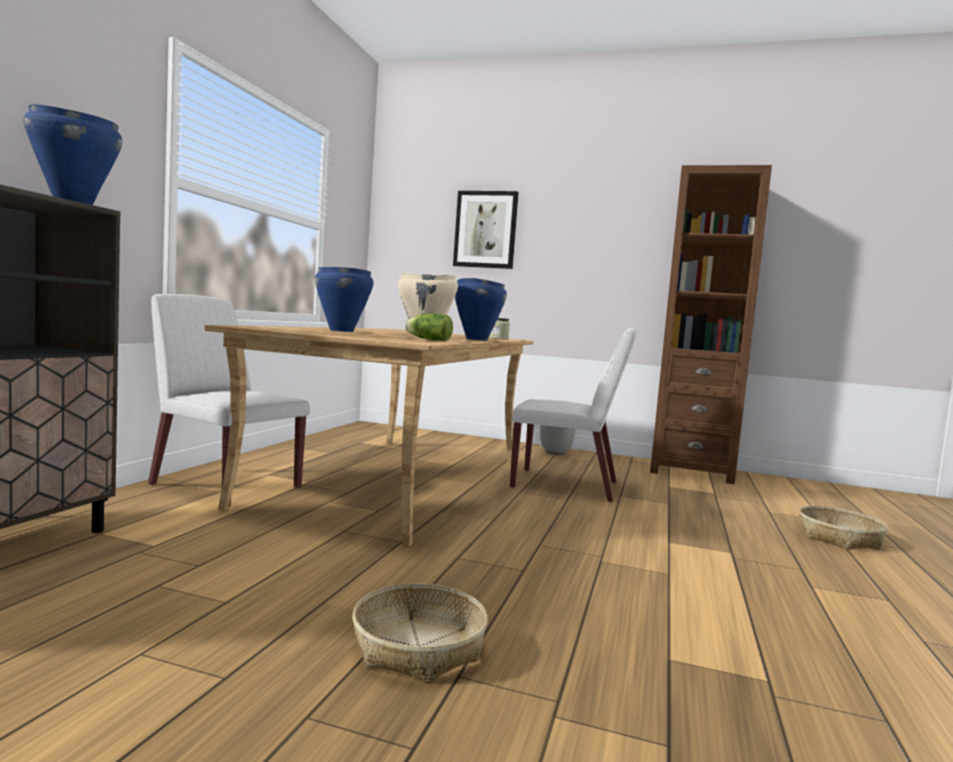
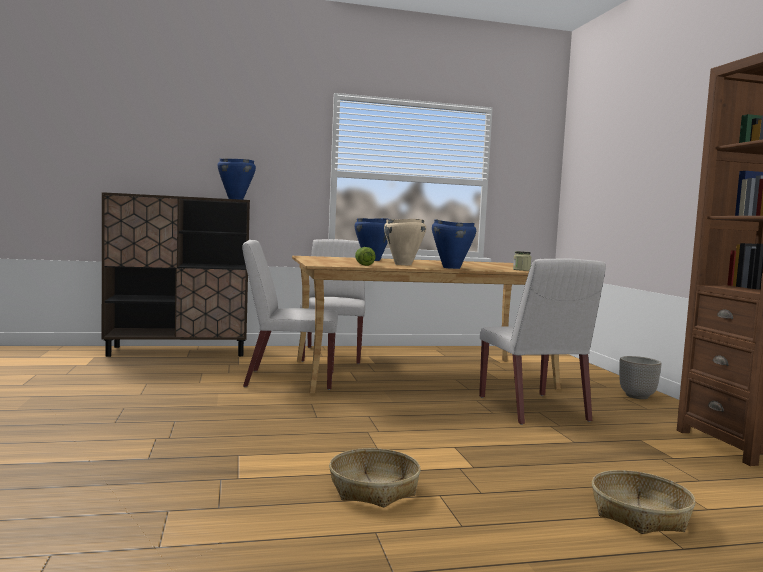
camera: 60 degrees right, 0 degrees up
(316, 539) = (289, 379): none -> white chair
(418, 647) = (193, 412): basket -> basket (374, 488)
(485, 229) = (624, 165): picture -> none

